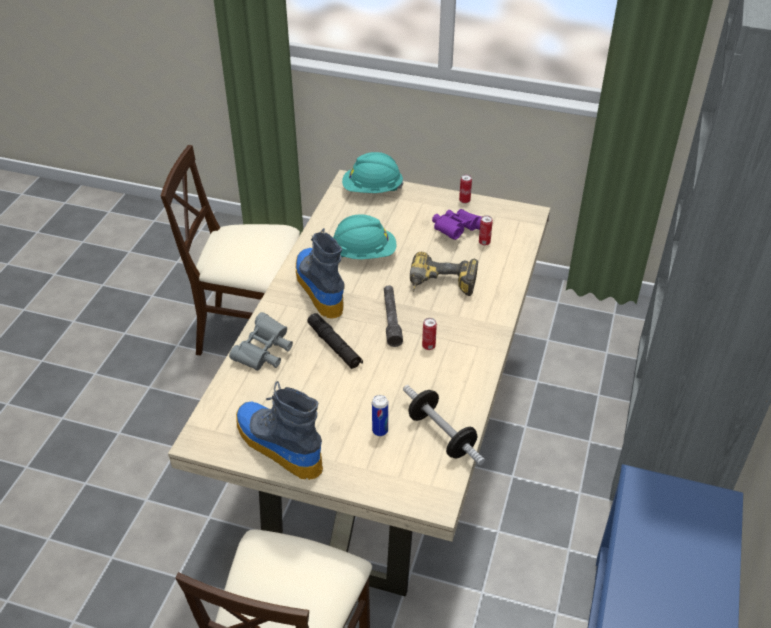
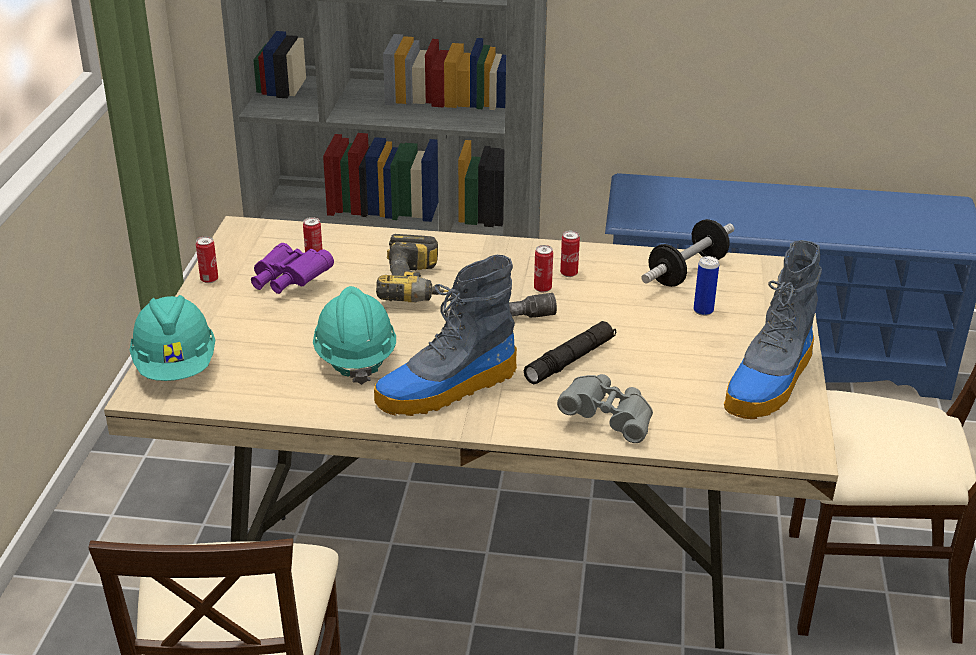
camera: 100 degrees left, 10 degrees down
(448, 363) = (569, 273): none -> can

